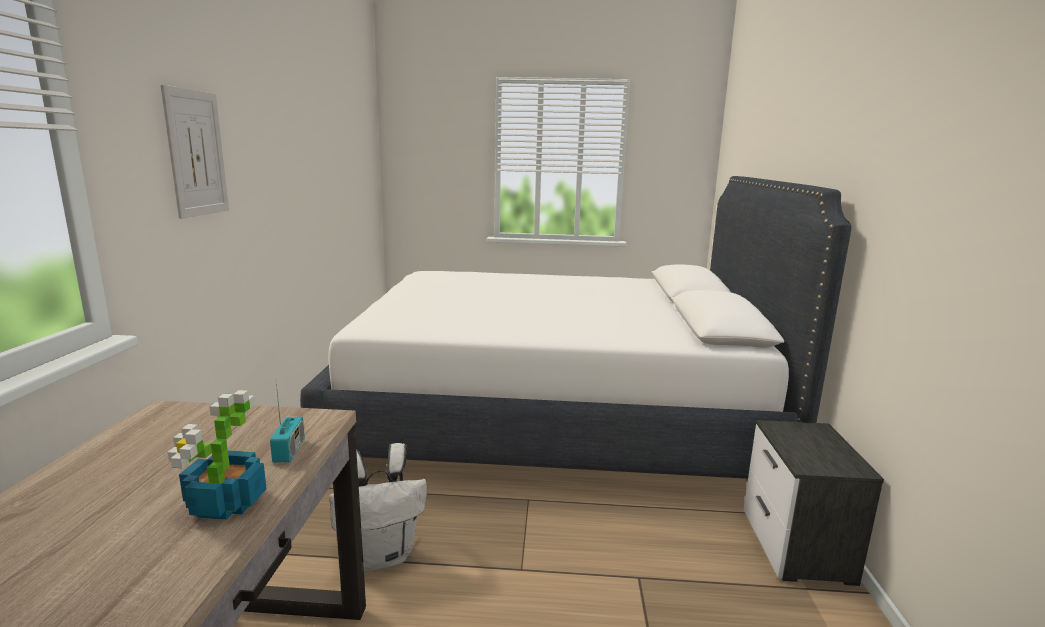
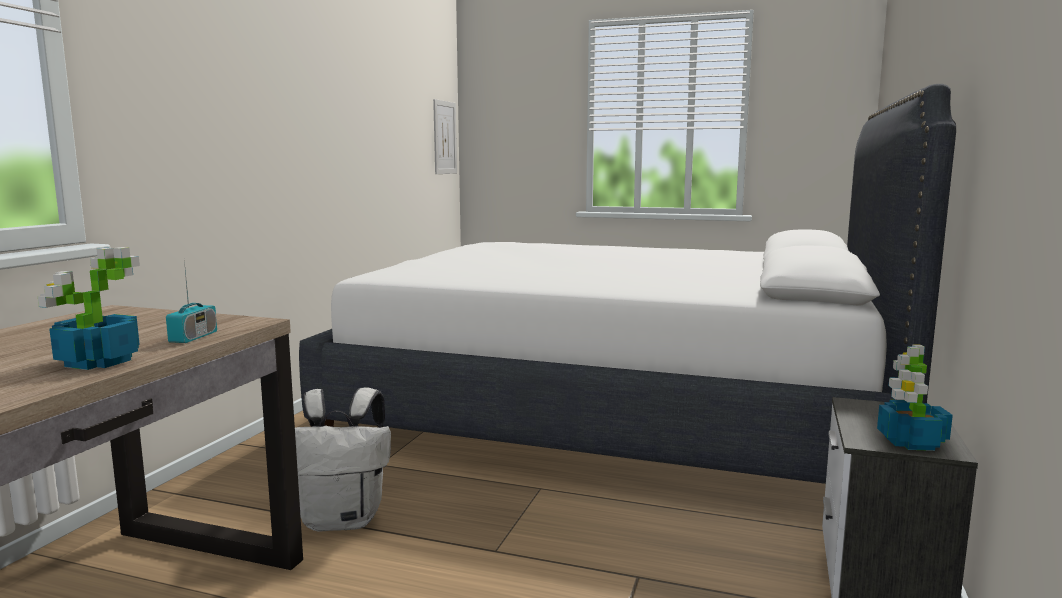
camera: 15 degrees right, 5 degrees down
(196, 153) = (203, 78): picture -> picture (444, 137)
(833, 463) = (911, 442): none -> potted plant

